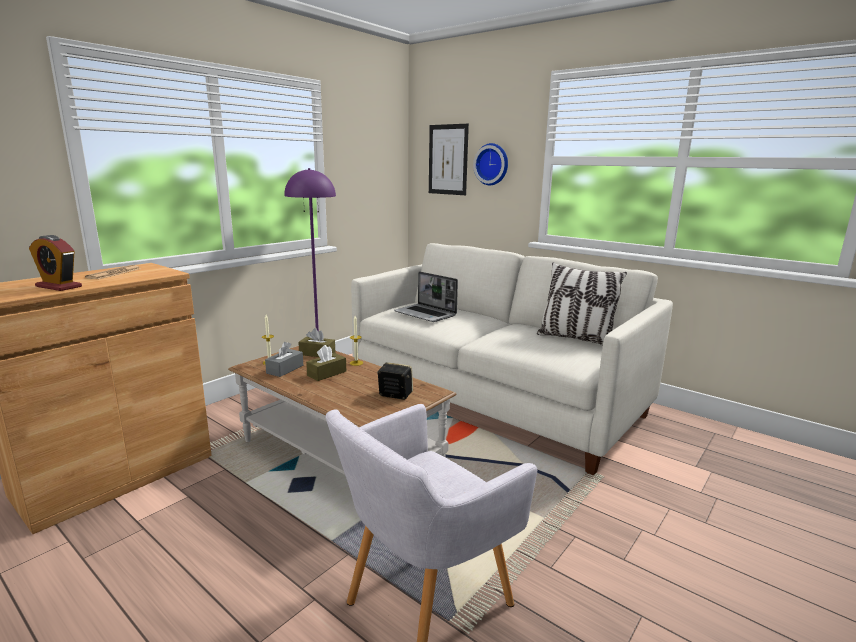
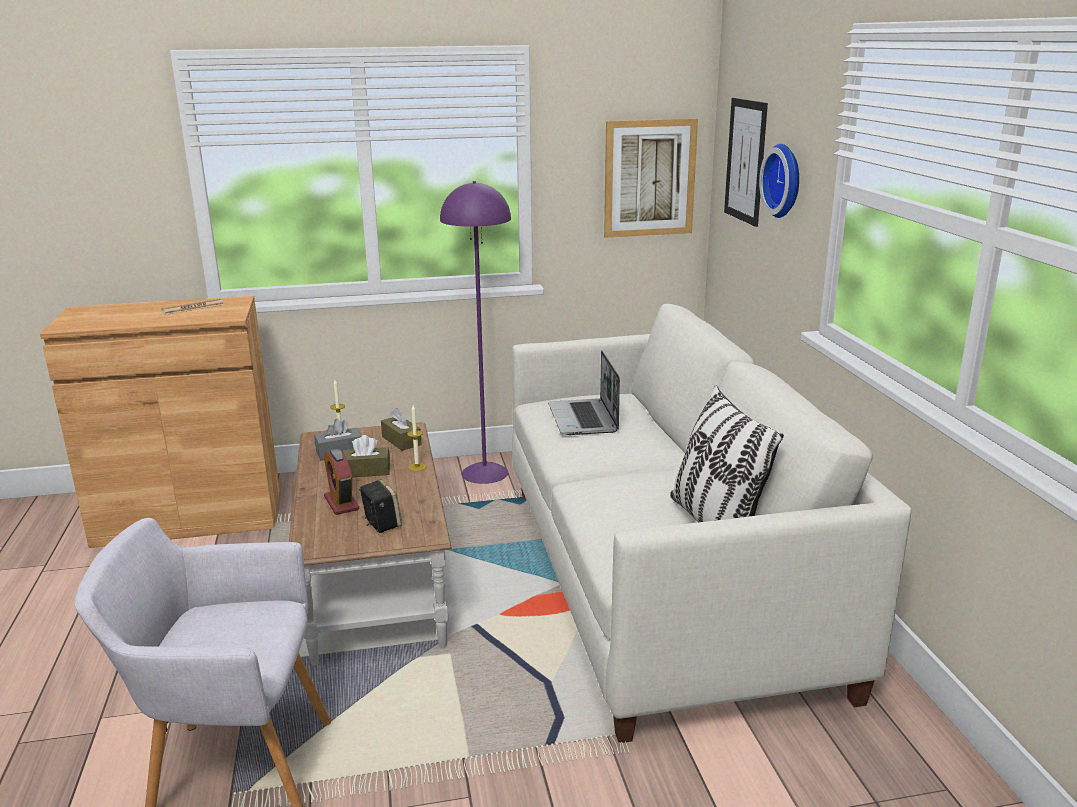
camera: 40 degrees right, 5 degrees up
(58, 286) = (124, 319): alarm clock -> alarm clock (341, 503)
(382, 175) = (649, 178): none -> picture

